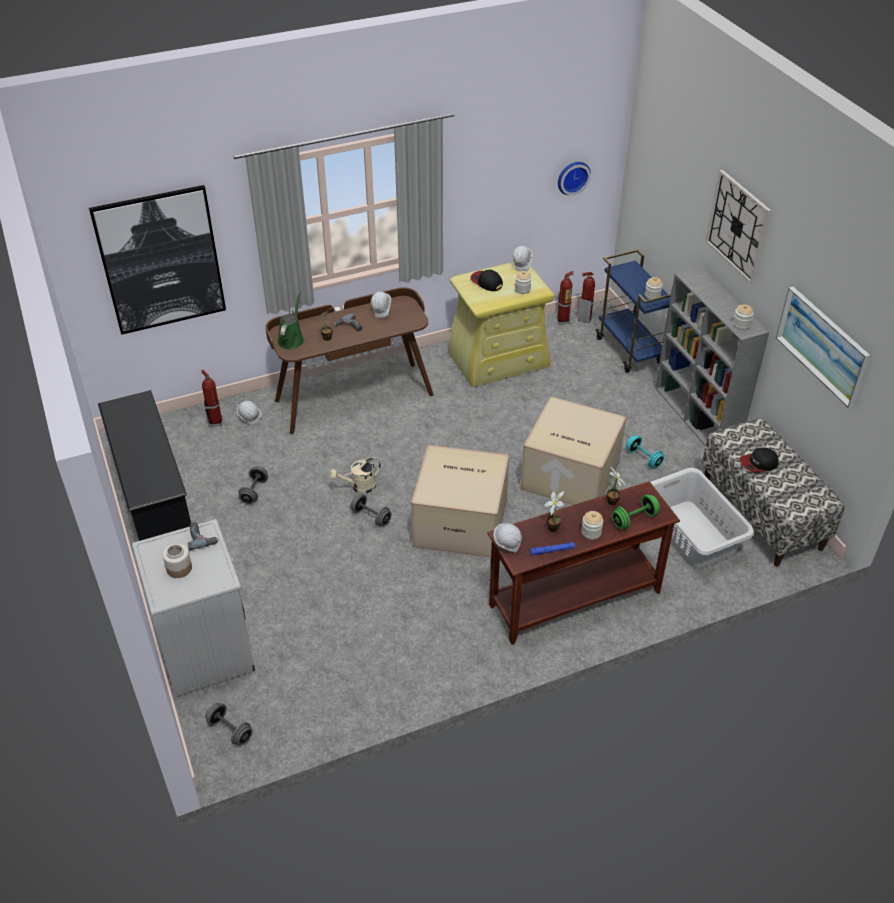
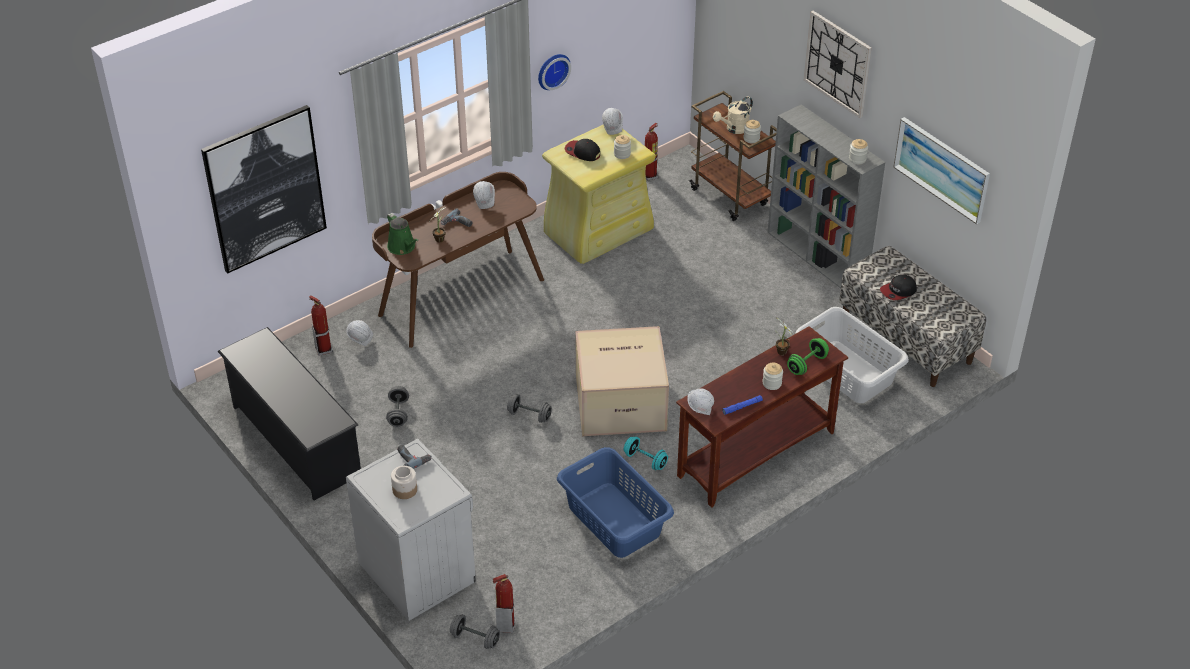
camera: 15 degrees left, 0 degrees up
(291, 339) = (403, 247): green watering can -> green watering can turned 150 degrees clockwise
(359, 487) = (505, 388): beige watering can -> beige watering can (734, 129)
(412, 636) = (614, 519): none -> blue laundry basket
(553, 527) = (735, 385): potted plant -> none
(569, 475) = (711, 337): cardboard box -> none
(572, 177) = (647, 27): wall clock -> wall clock (552, 70)
(584, 318) = (672, 170): fire extinguisher -> fire extinguisher (505, 625)
(630, 352) = (730, 199): blue cart -> brown cart
(643, 458) = (778, 307): turquoise dumbbell -> turquoise dumbbell (645, 460)

